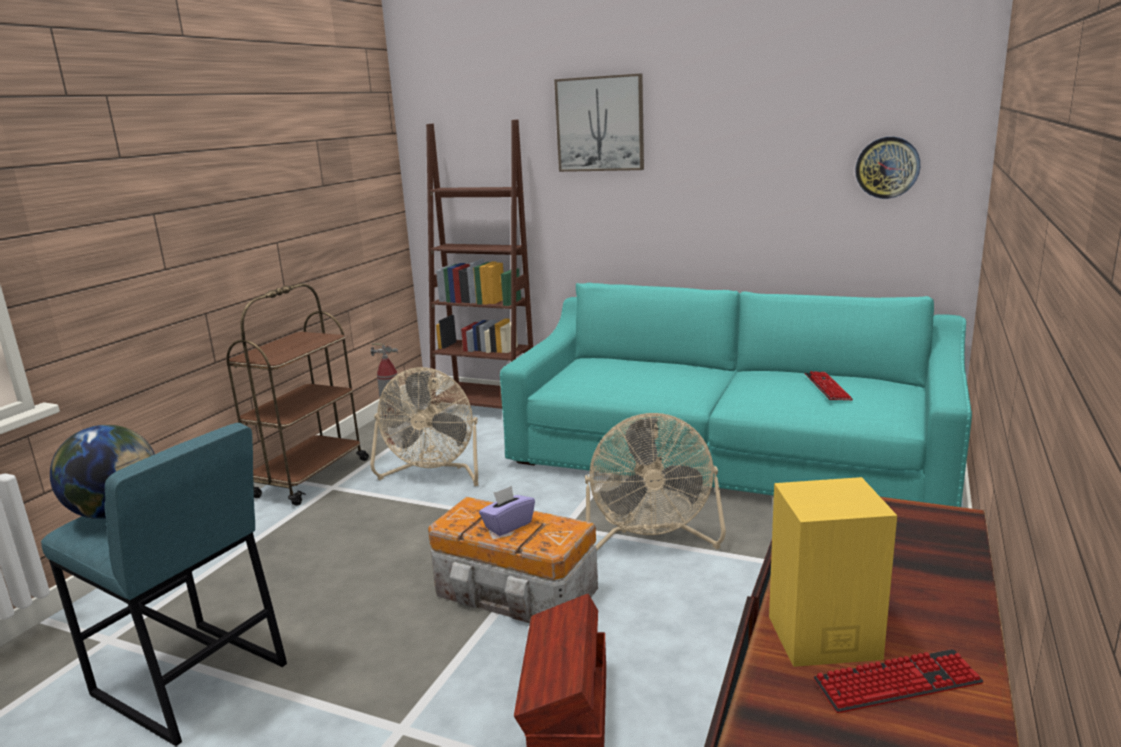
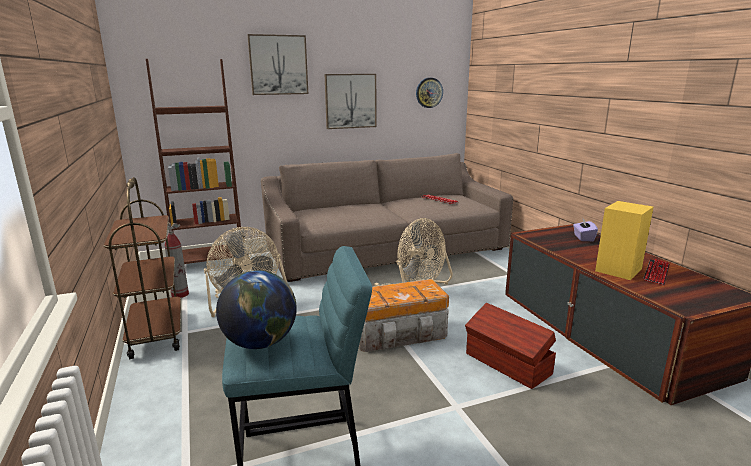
camera: 45 degrees left, 0 degrees up
(508, 525) = (400, 292): purple tissue box -> purple tissue box (583, 238)
(718, 182) = (350, 101): none -> picture
(727, 457) = (387, 249): turquoise sofa -> brown sofa

